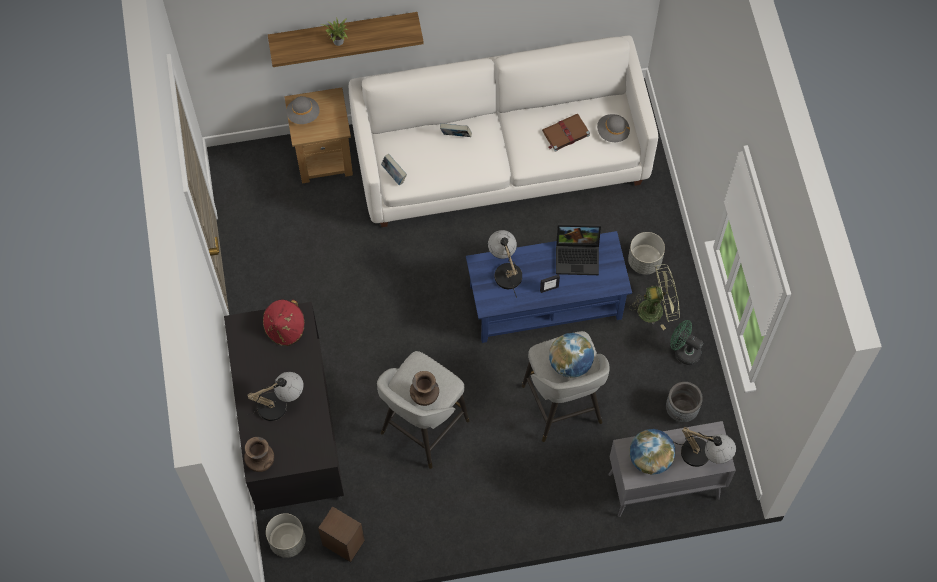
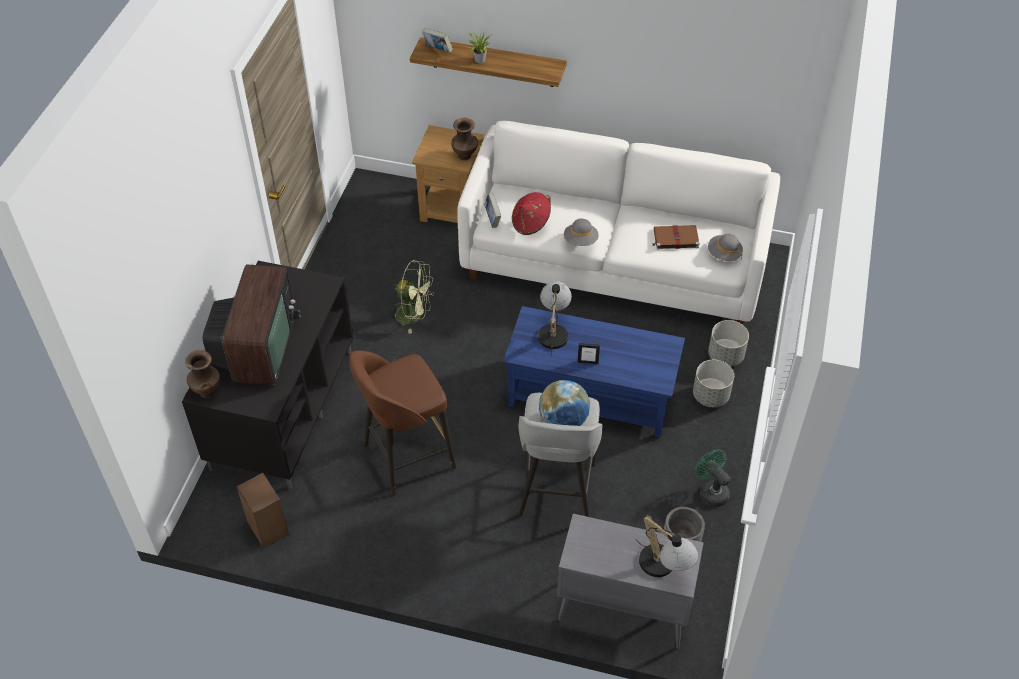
camera: 25 degrees right, 15 degrees down
(280, 404) = (259, 349): table lamp -> television
(285, 328) = (306, 290): red hat -> red hat (531, 223)
(287, 541) = (217, 504): grey planter -> grey planter (725, 355)
(303, 115) = (436, 143): grey hat -> grey hat (580, 240)
(423, 428) = (406, 457): grey stool -> brown stool
(425, 397) = (399, 395): brown vase -> brown vase (465, 155)
(455, 136) = (567, 206): book -> book (437, 50)
(578, 255) = (633, 344): laptop -> none
(650, 459) = (602, 547): globe -> none
(656, 309) = (701, 442): green fan -> green fan (414, 315)

